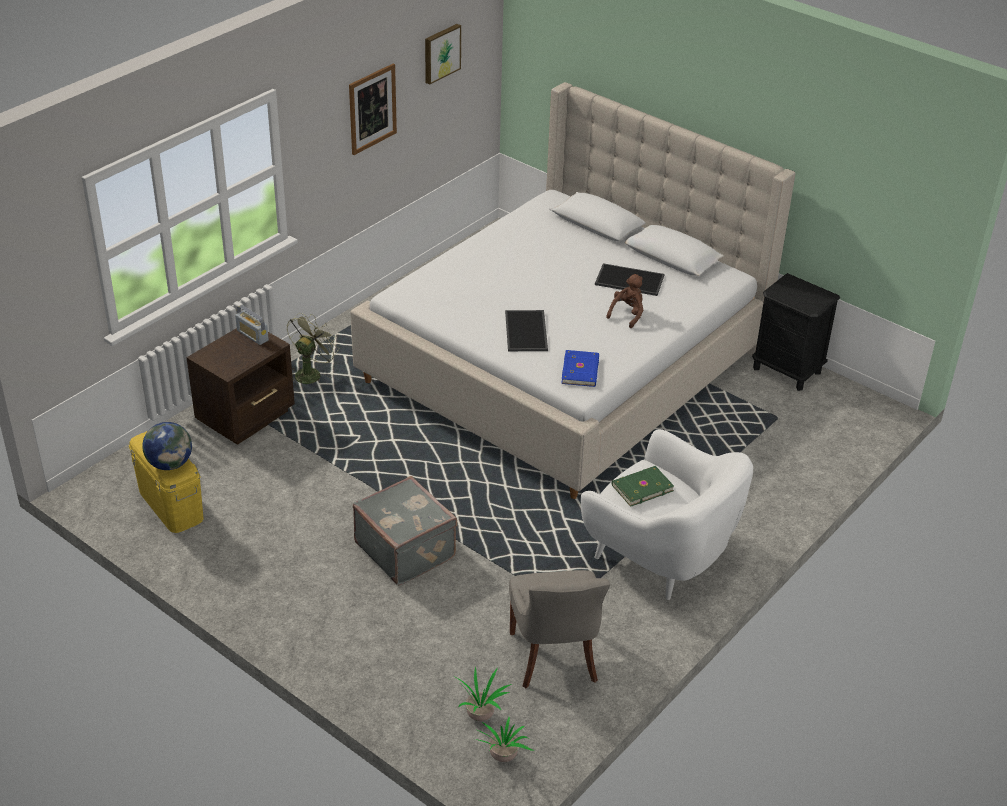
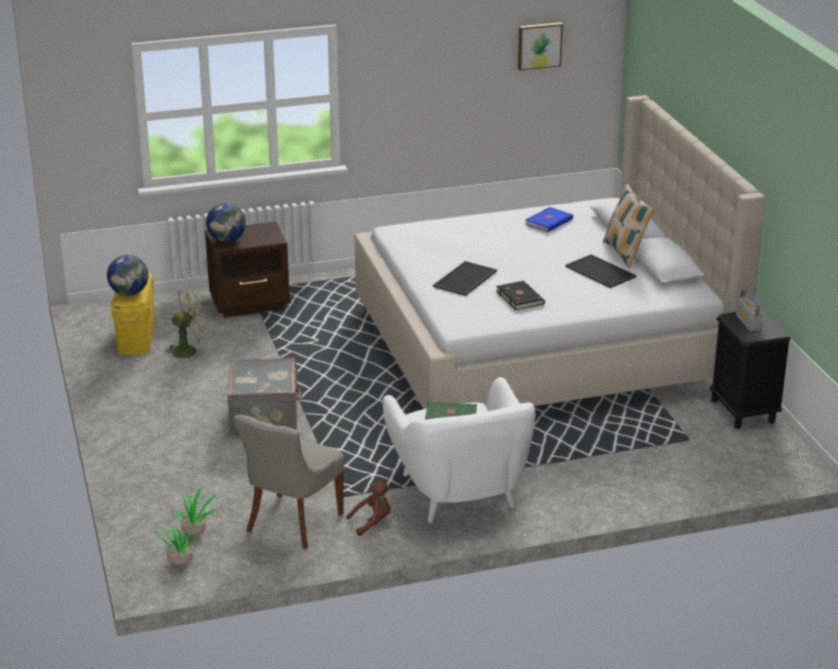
camera: 35 degrees right, 10 degrees down
(224, 362) = (227, 240): none -> globe
(252, 335) = (267, 230): radio -> radio (748, 322)
(310, 373) = (330, 291): green fan -> green fan (189, 350)
(372, 109) = (449, 75): picture -> none
(581, 370) = (475, 315): blue book -> blue book (549, 222)
(596, 335) = (520, 297): none -> black book
(627, 252) = (625, 253): none -> pillow
(627, 314) = (566, 292): brown plush toy -> brown plush toy (372, 522)

